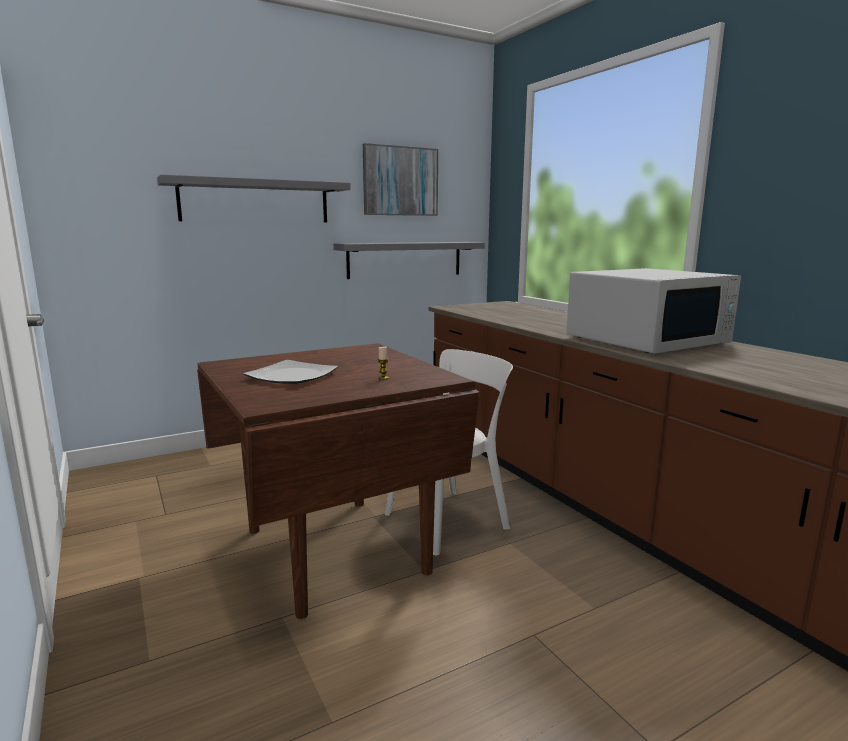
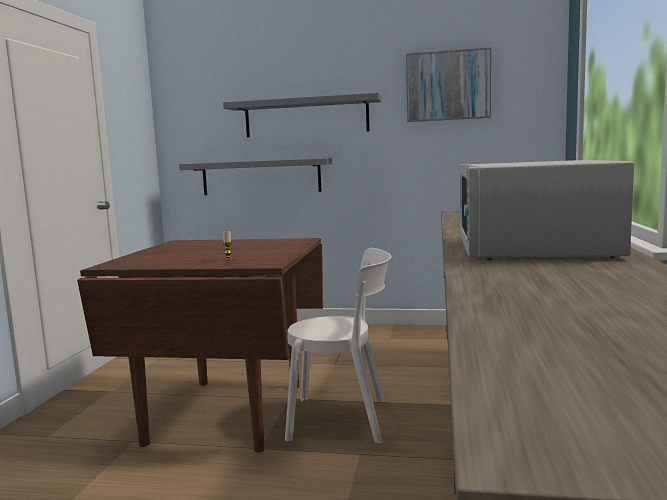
camera: 40 degrees right, 5 degrees down
(293, 376) = (184, 252): plate -> none
(405, 259) = (453, 164): grey shelf -> grey shelf (261, 177)
(648, 340) = (532, 248): white microwave -> white microwave turned 90 degrees clockwise

